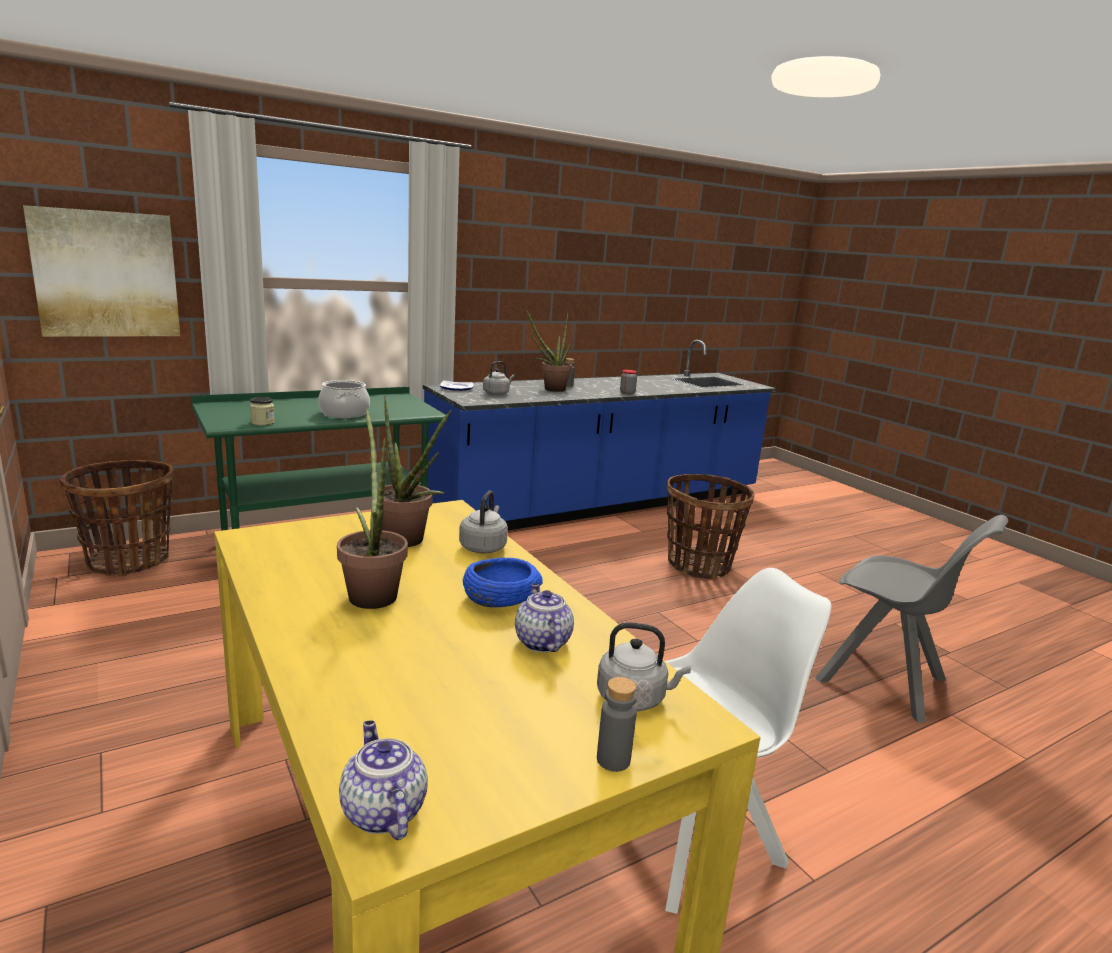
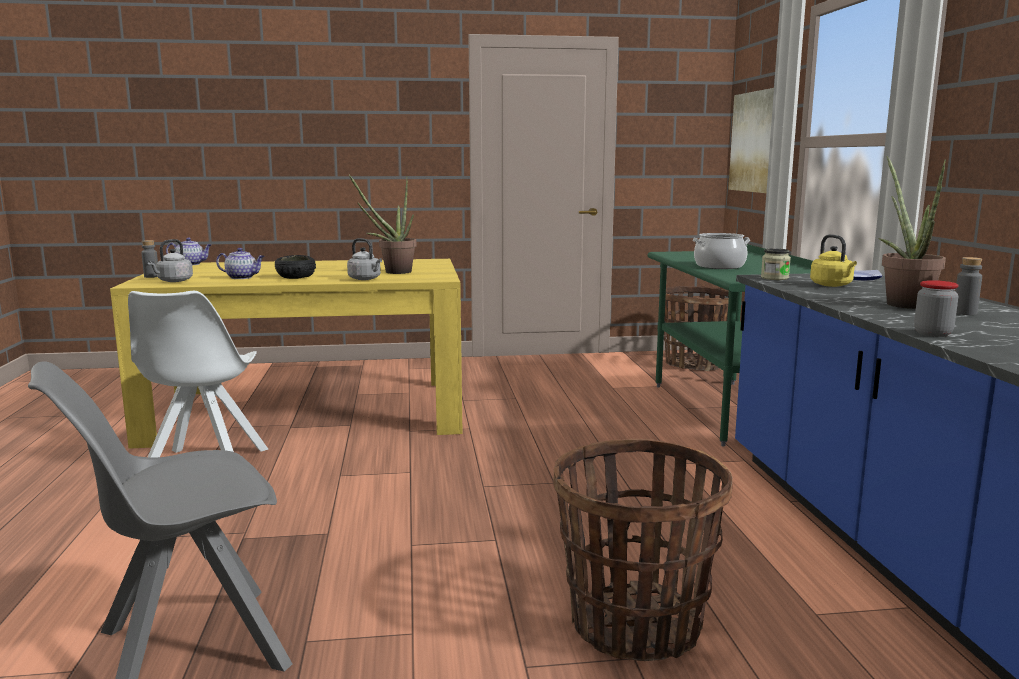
camera: 115 degrees right, 5 degrees down
(262, 422) = (675, 256): jar -> jar (774, 278)
(372, 592) = (337, 267): potted plant -> none
(497, 393) = (832, 285): grey kettle -> yellow kettle
(500, 598) = (296, 277): blue bowl -> black bowl

